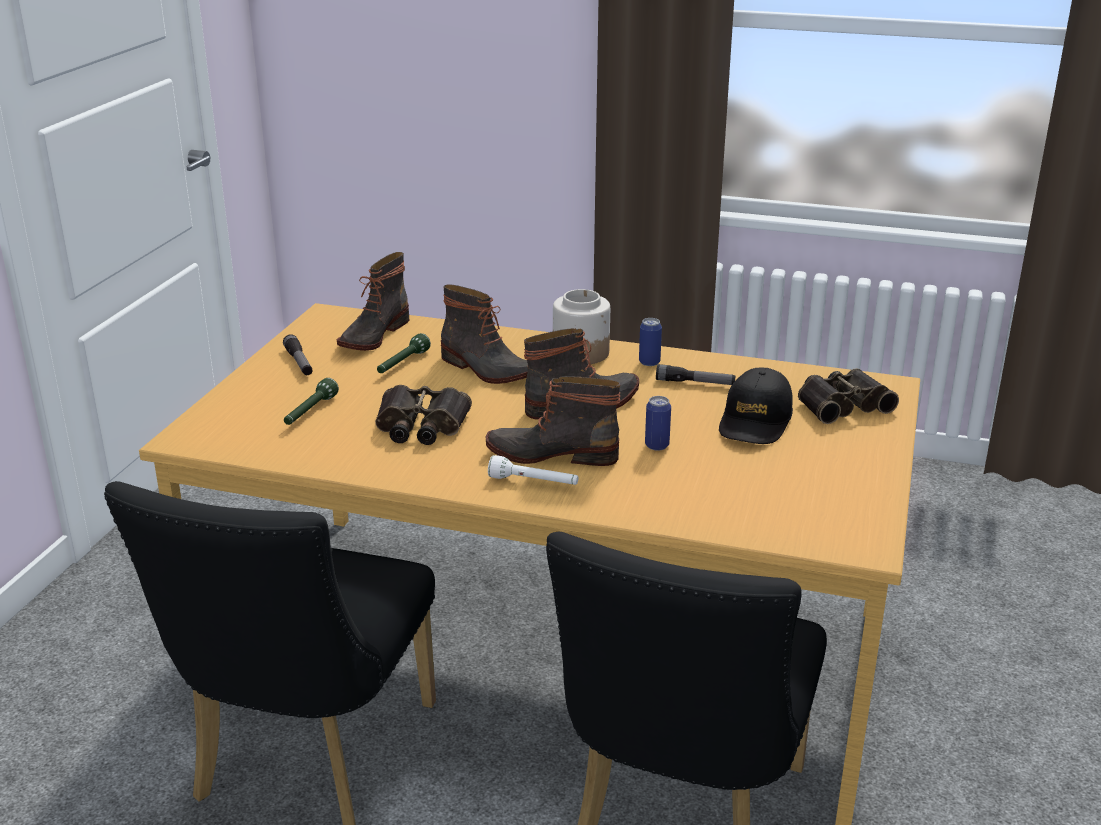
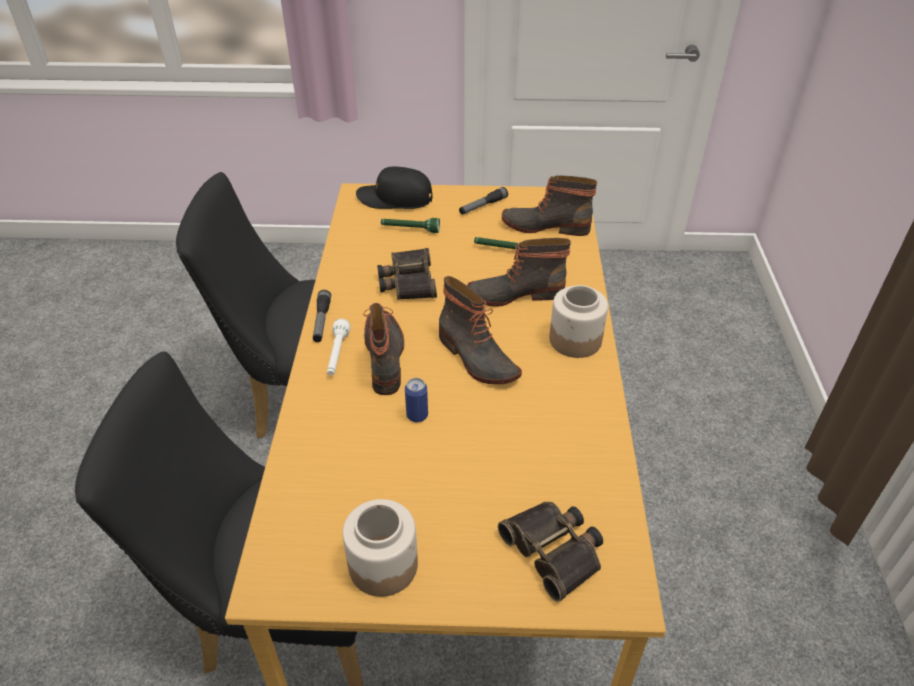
camera: 75 degrees right, 15 degrees up
(486, 369) = (515, 293): boot -> boot turned 60 degrees clockwise
(649, 362) = (580, 387): can -> none
(695, 383) = (551, 425): flashlight -> flashlight (321, 321)
(755, 421) = (487, 480): black cap -> black cap (395, 198)
(847, 483) = (383, 564): none -> jar

